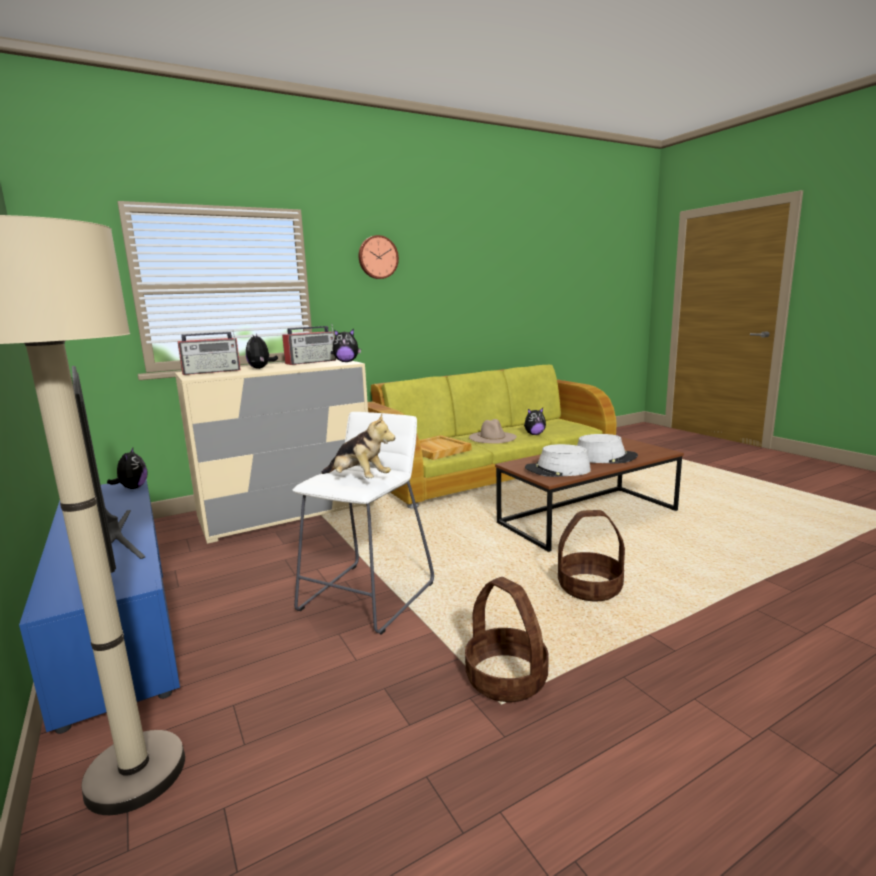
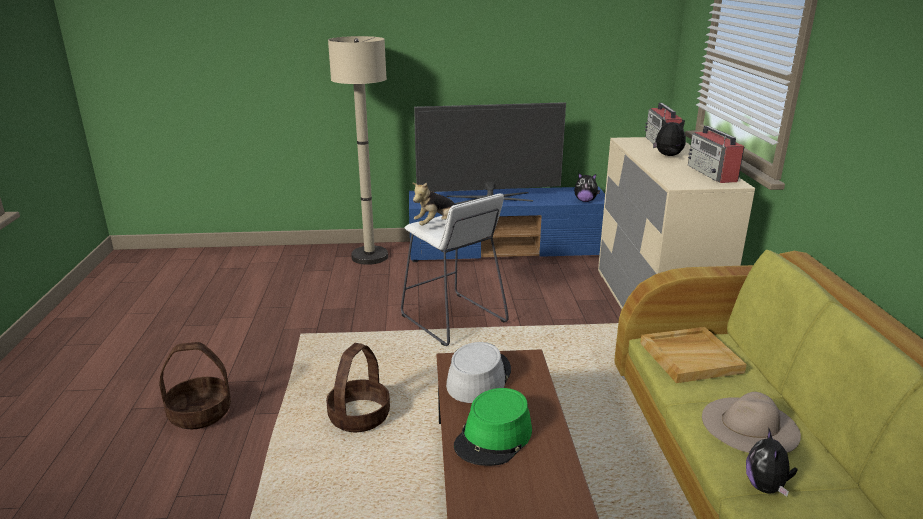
camera: 115 degrees right, 10 degrees up
(346, 362) = (691, 184): plush toy -> none
(377, 257) = (878, 56): wall clock -> none
(505, 679) = (315, 342): basket -> basket (200, 413)
(605, 457) = (494, 437): grey hat -> green hat

